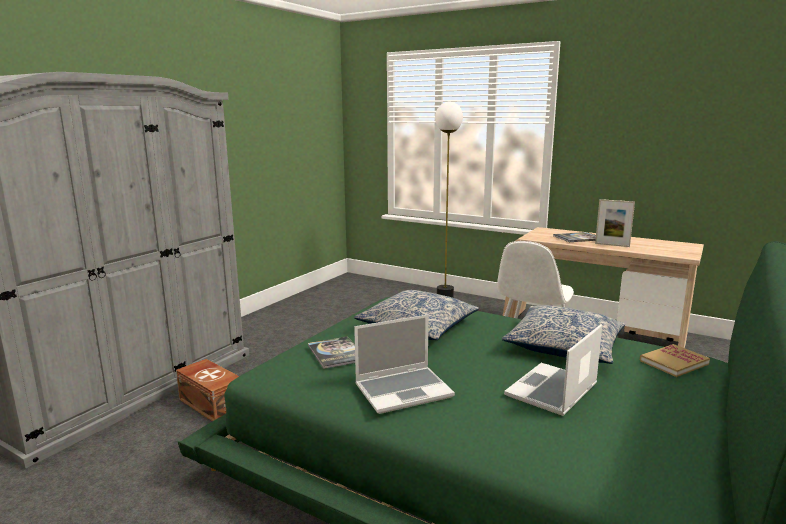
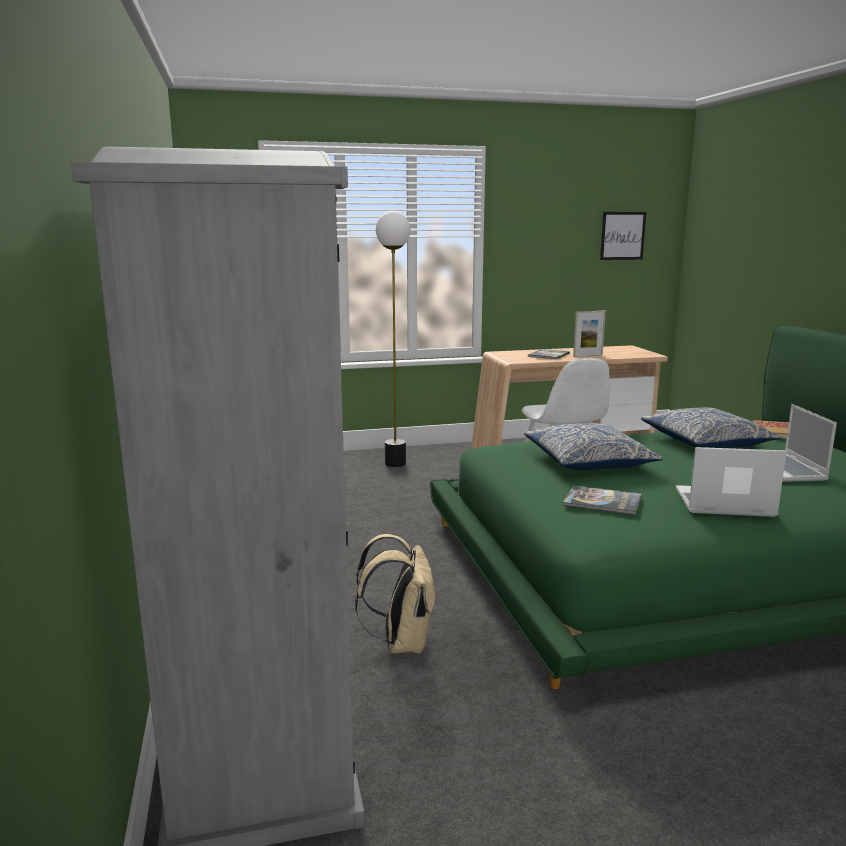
camera: 45 degrees left, 0 degrees up
(212, 403) = (401, 642): brown storage box -> beige backpack
(404, 390) = (723, 504): laptop -> laptop turned 105 degrees counterclockwise
(714, 125) = (622, 236): none -> picture

